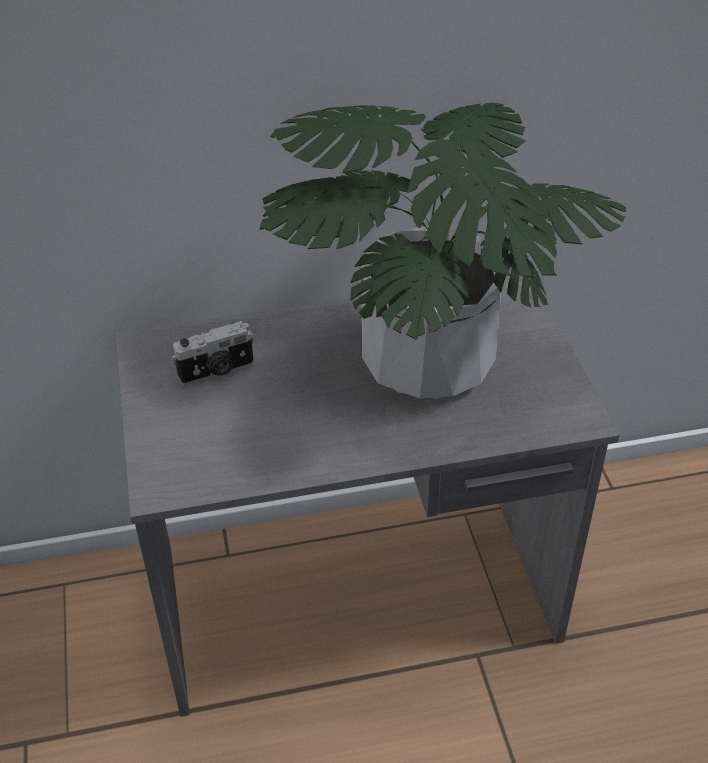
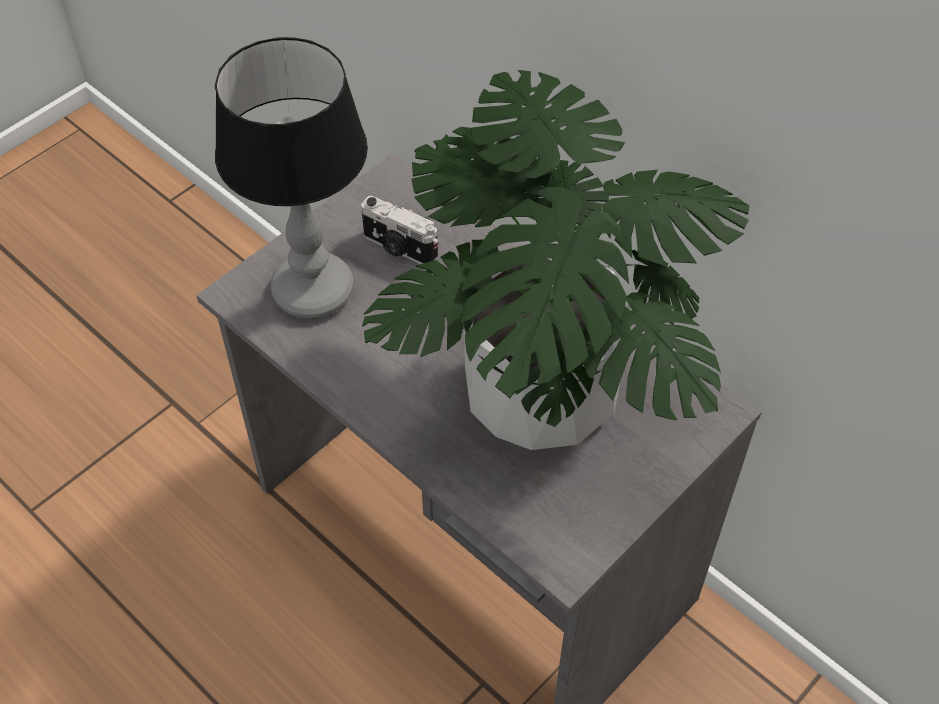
camera: 55 degrees right, 10 degrees up
(204, 440) = (311, 290): none -> table lamp

